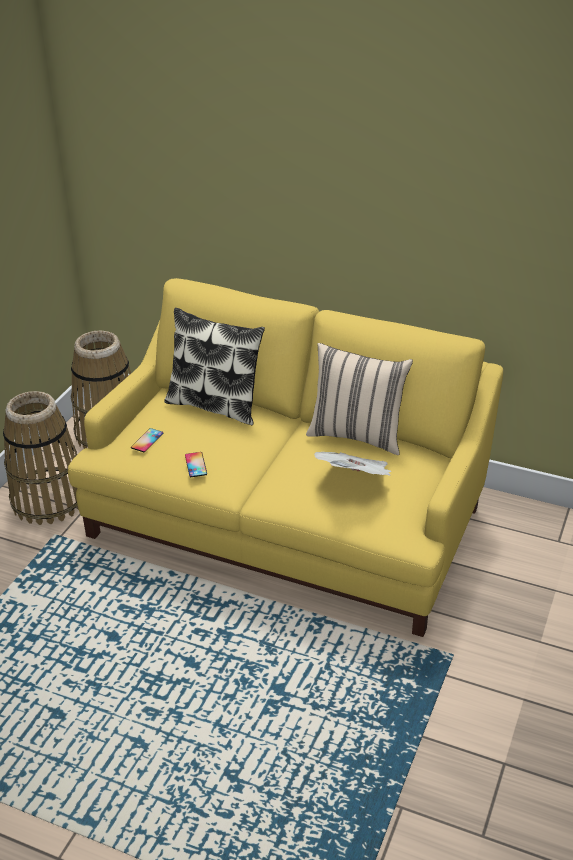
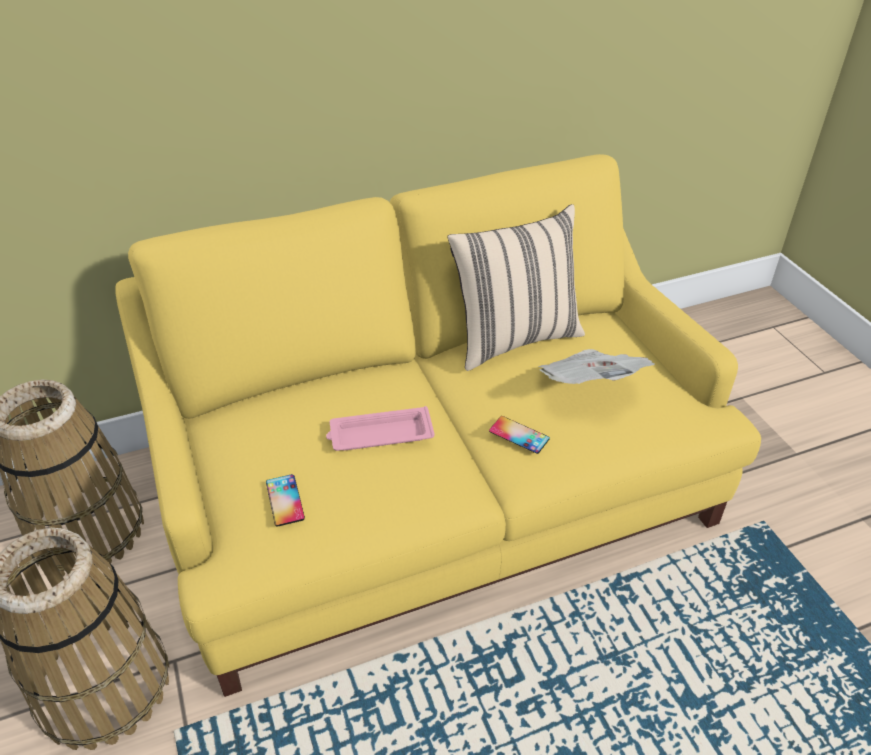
camera: 45 degrees left, 5 degrees up
(196, 465) = (396, 490): phone -> phone (519, 435)
(215, 405) = (309, 397): pillow -> none
(221, 438) = (379, 435): none -> pink tray

